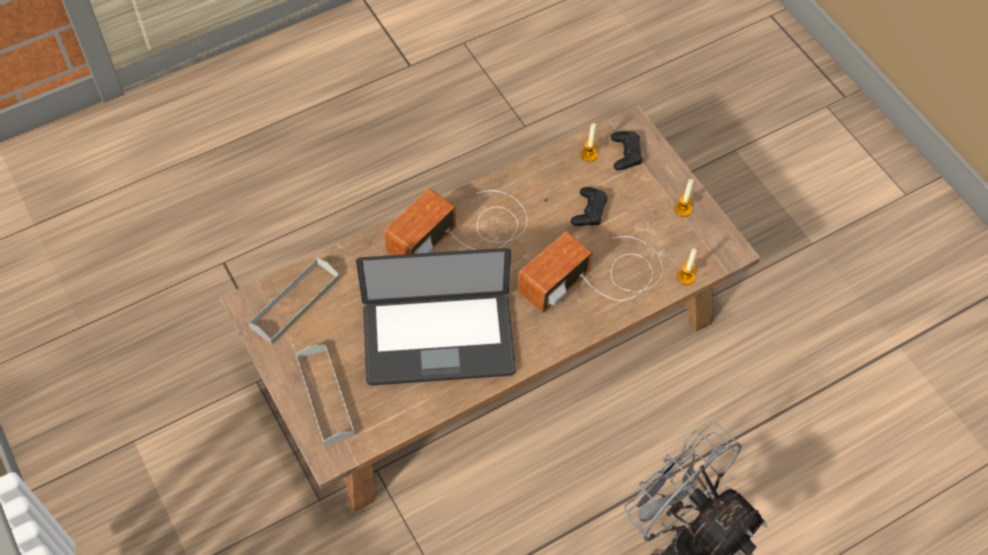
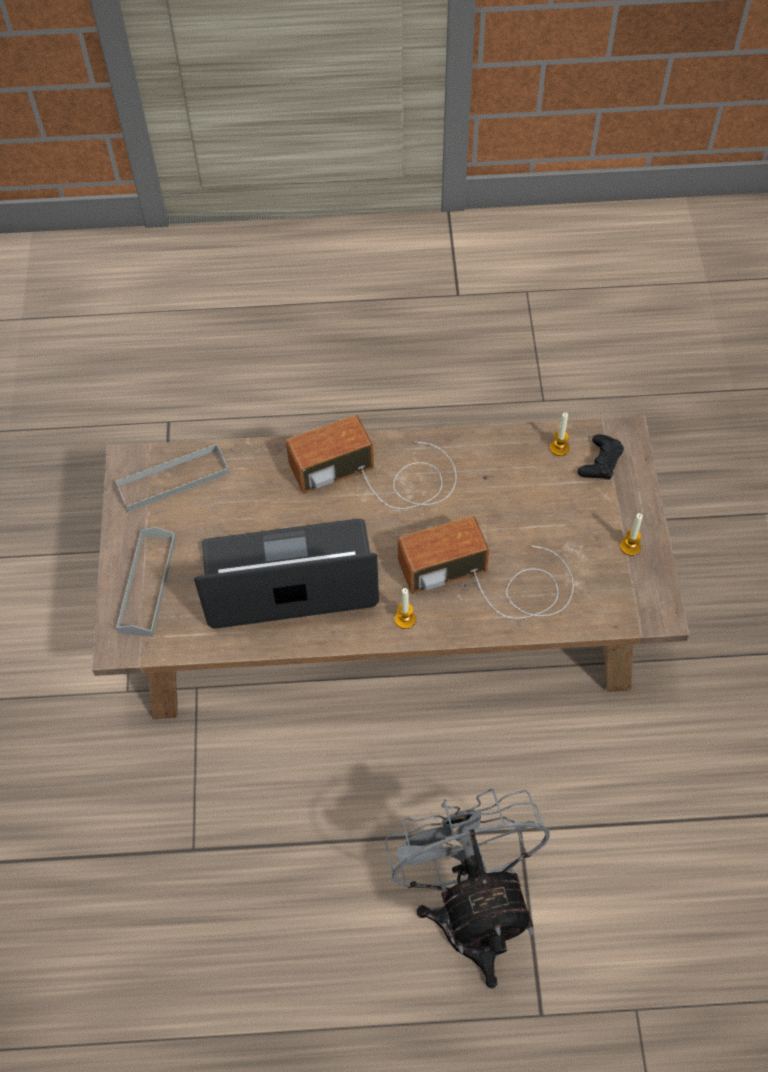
camera: 30 degrees right, 0 degrees up
(438, 341) = (289, 577): laptop -> laptop turned 150 degrees clockwise
(589, 211) = (524, 507): black game controller -> none
(686, 277) = (590, 621): candle -> candle (405, 619)

